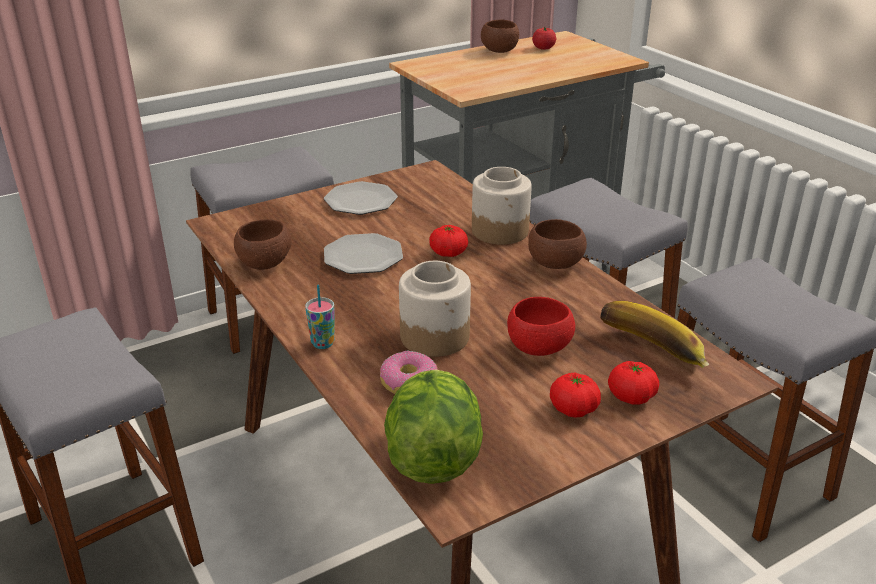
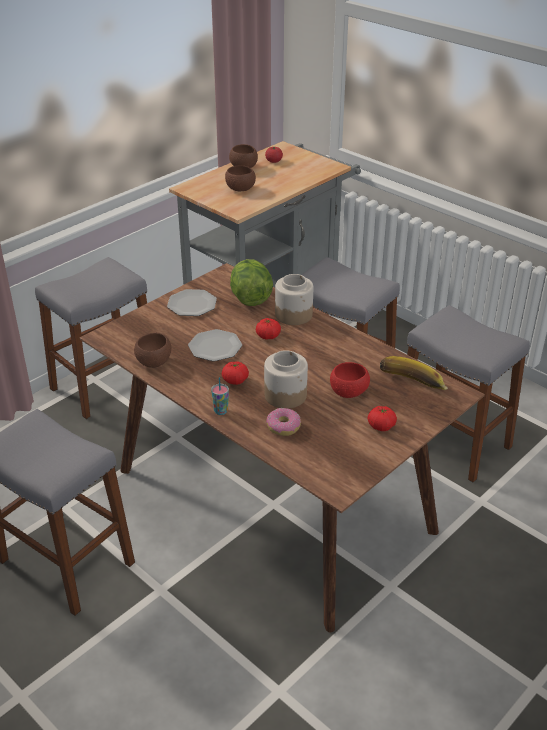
camera: 15 degrees left, 5 degrees up
(433, 458) = (317, 467): lettuce -> lettuce (250, 298)
(555, 264) = (337, 334): brown bowl -> brown bowl (240, 189)
(631, 396) = (409, 413): tomato -> tomato (235, 380)

